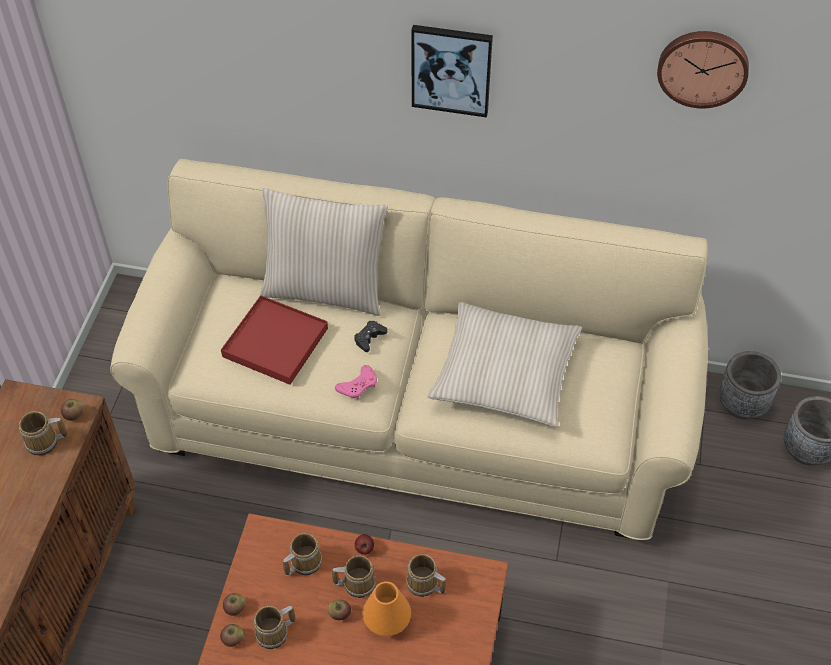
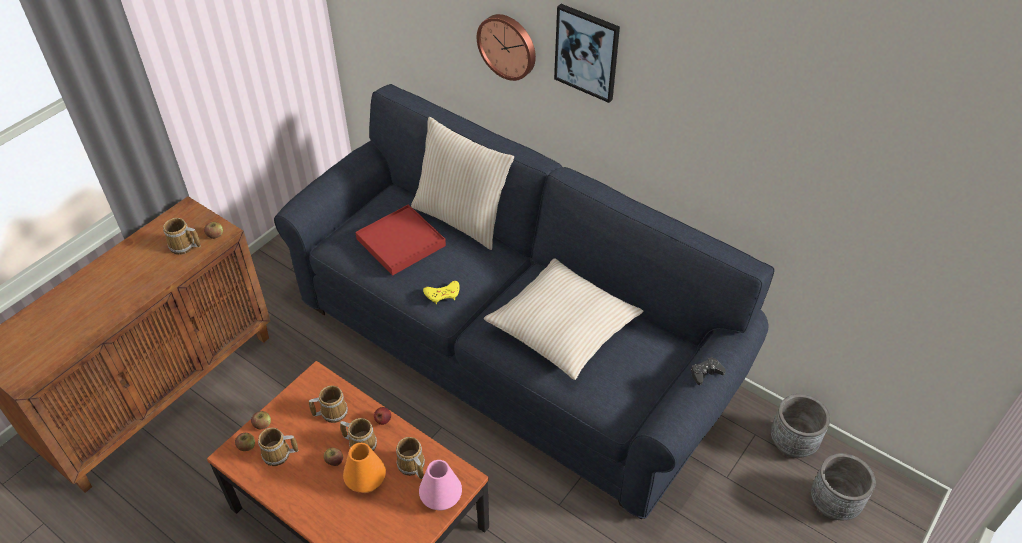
camera: 25 degrees right, 5 degrees down
(358, 385) = (443, 294): pink game controller -> yellow game controller
(369, 338) = (473, 263): black game controller -> black game controller (706, 373)
(416, 413) = (511, 348): beige sofa -> blue sofa
(474, 605) = (441, 498): none -> pink vase
(703, 67) = (789, 96): wall clock -> wall clock (508, 46)

